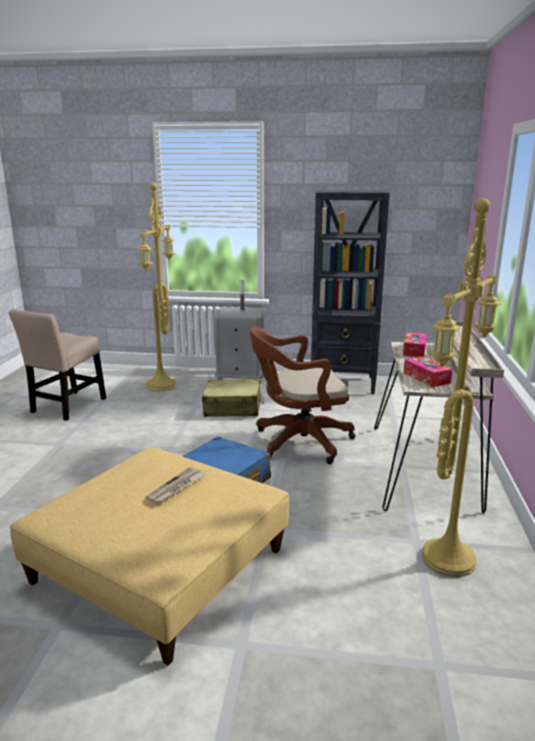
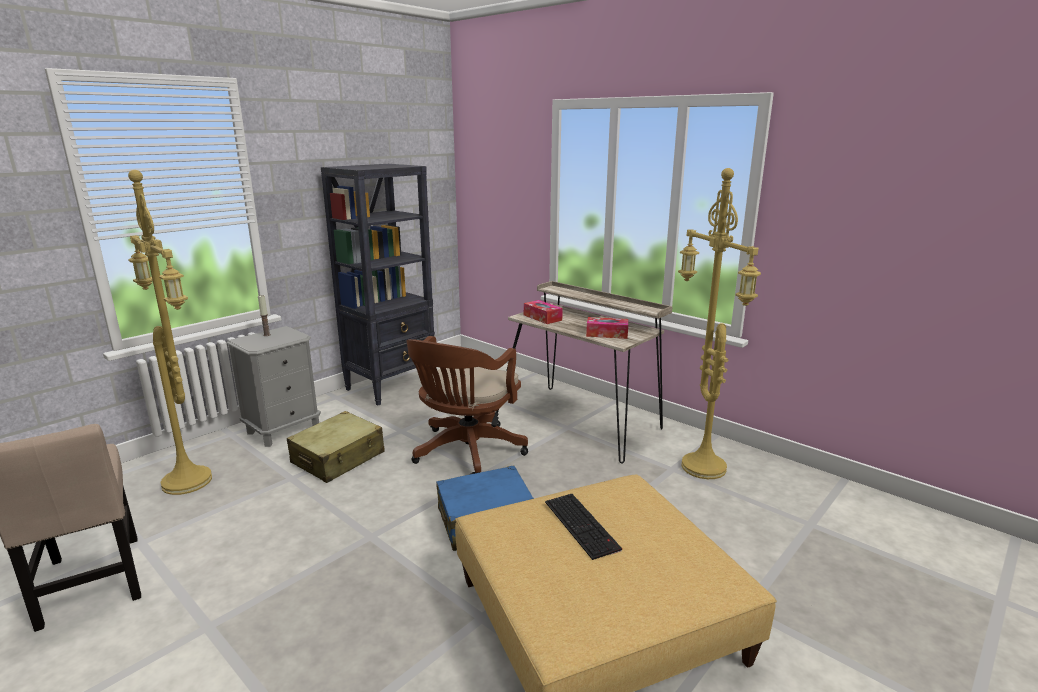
camera: 55 degrees left, 0 degrees up
(176, 487) = (583, 525): newspaper -> keyboard

